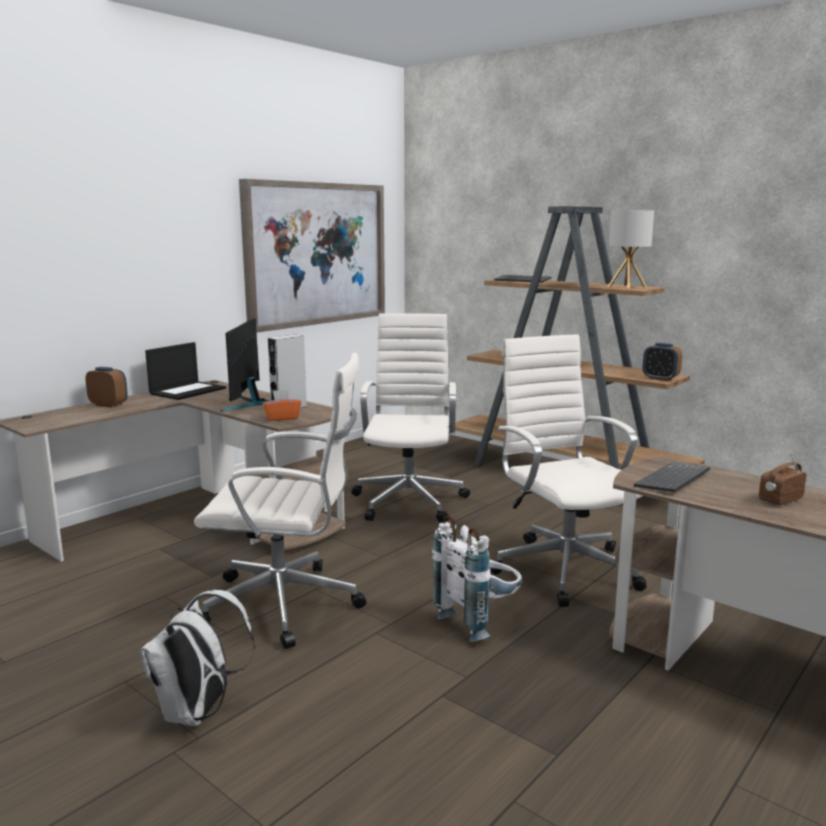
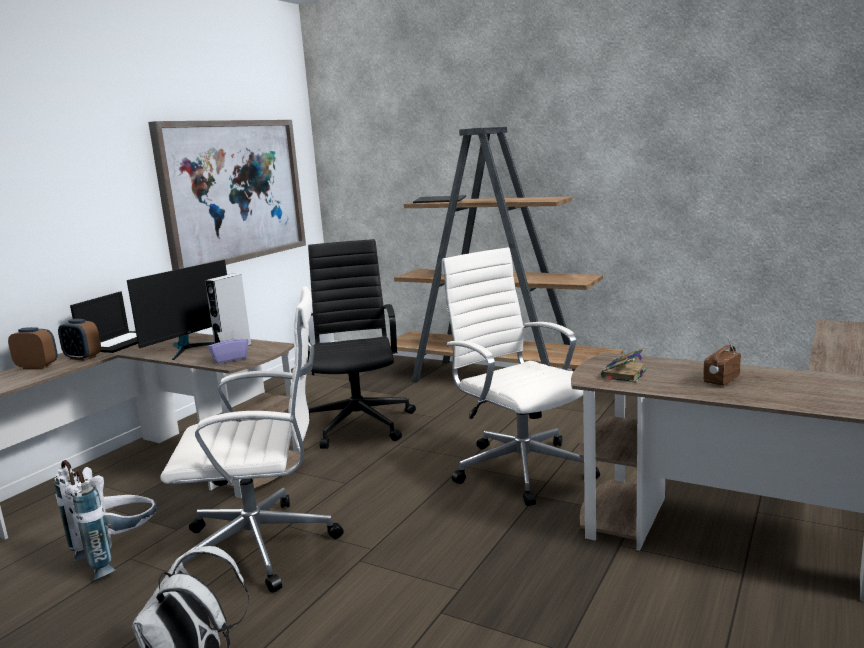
camera: 10 degrees left, 0 degrees up
(248, 403) = (189, 348): monitor -> monitor turned 135 degrees counterclockwise
(282, 418) = (229, 359): orange tissue box -> purple tissue box
(410, 500) = (359, 423): white office chair -> black office chair
(479, 620) = (456, 531): white backpack -> white backpack (119, 555)
(626, 286) = (538, 199): table lamp -> none
(660, 378) = (578, 280): alarm clock -> alarm clock (83, 357)
(673, 480) = (624, 374): keyboard -> book

